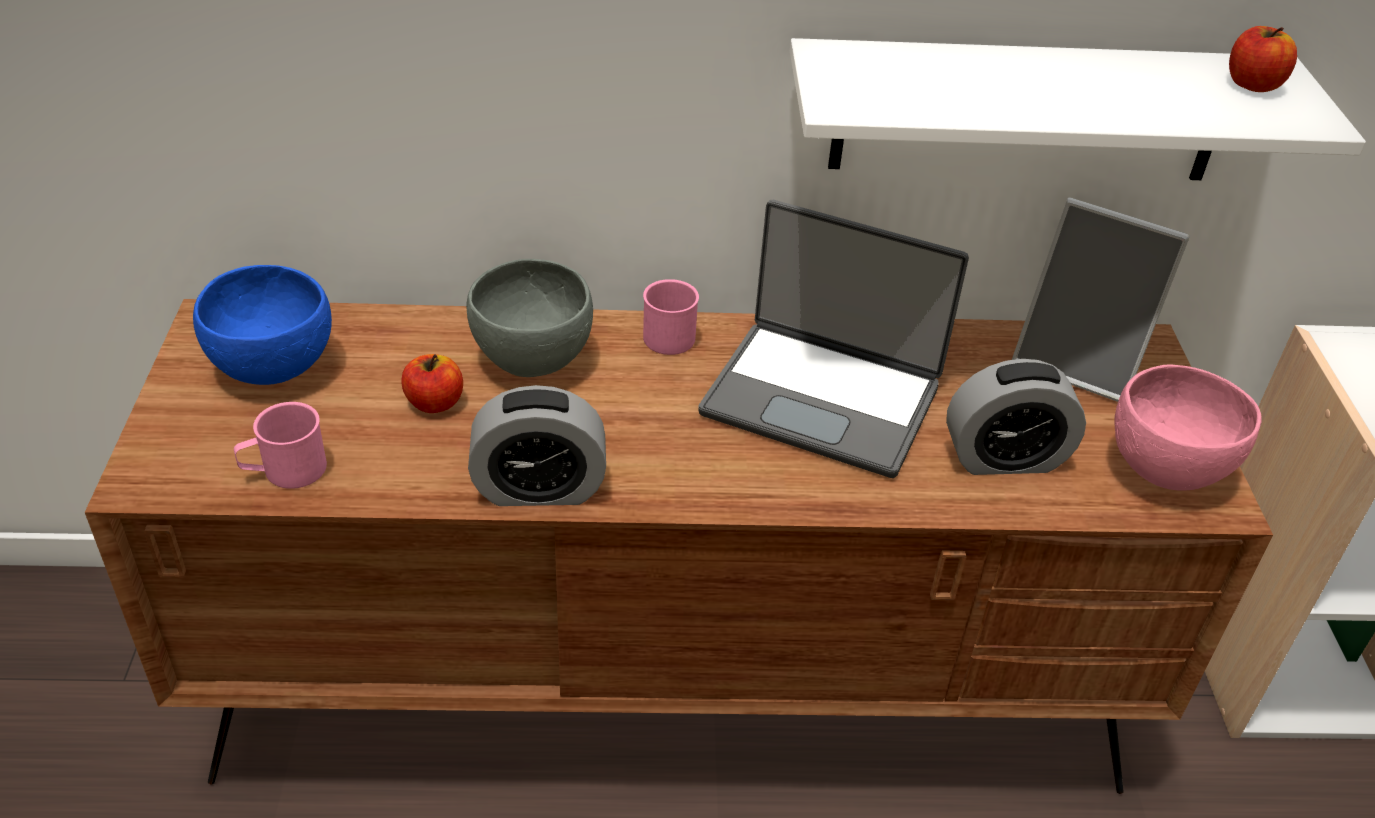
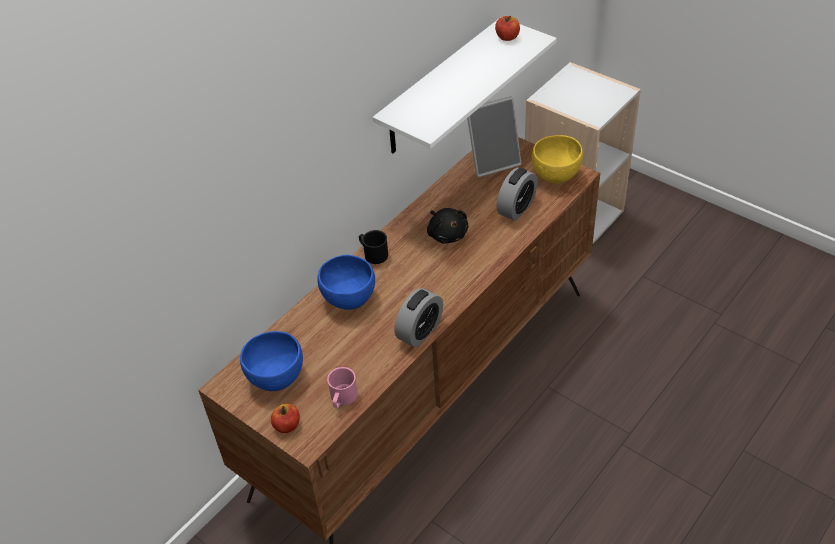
camera: 45 degrees left, 5 degrees up
(434, 403) = (346, 339): apple -> apple (287, 425)
(532, 360) = (349, 299): grey bowl -> blue bowl
(669, 333) = (373, 254): pink mug -> black mug
(822, 398) = (447, 234): laptop -> black plush toy
(1166, 469) = (555, 175): pink bowl -> yellow bowl

